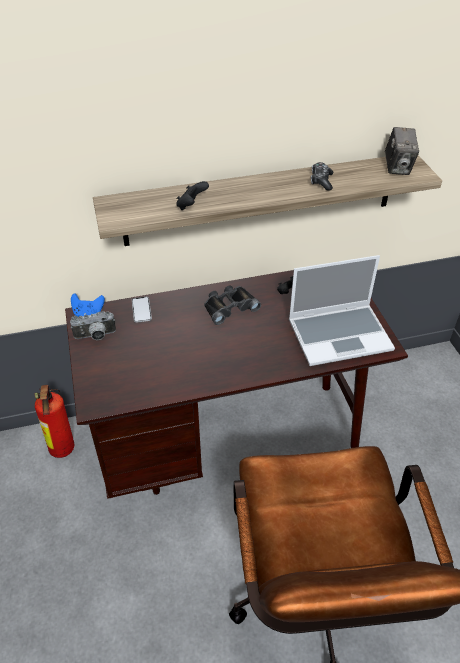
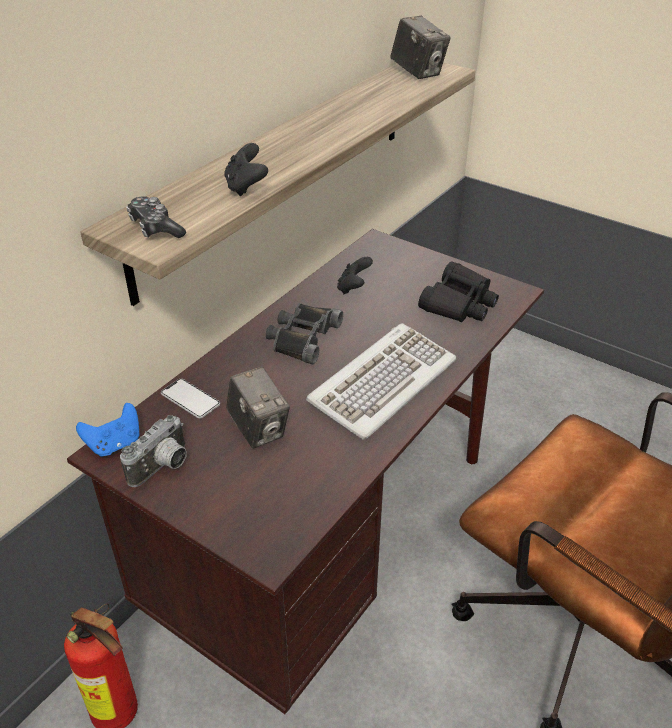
camera: 40 degrees left, 5 degrees down
(154, 343) = (259, 429): none -> camera
(240, 355) = (382, 382): none -> keyboard
(321, 181) = (360, 109): game controller -> game controller (156, 228)
(340, 335) = (459, 303): laptop -> black binoculars

